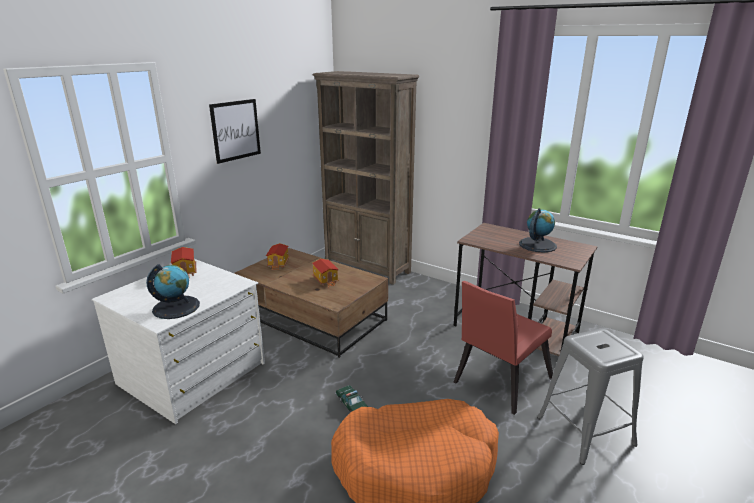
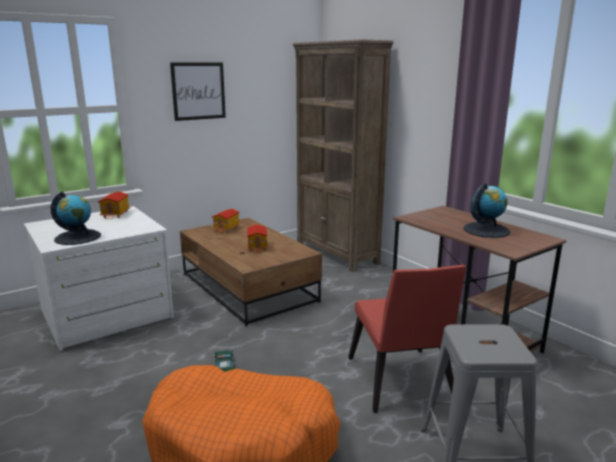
camera: 20 degrees right, 5 degrees down
(498, 382) = (400, 383): red chair -> red chair turned 75 degrees counterclockwise

